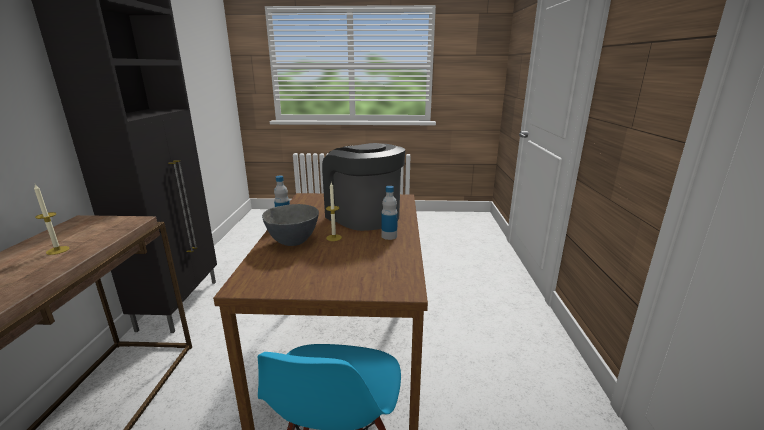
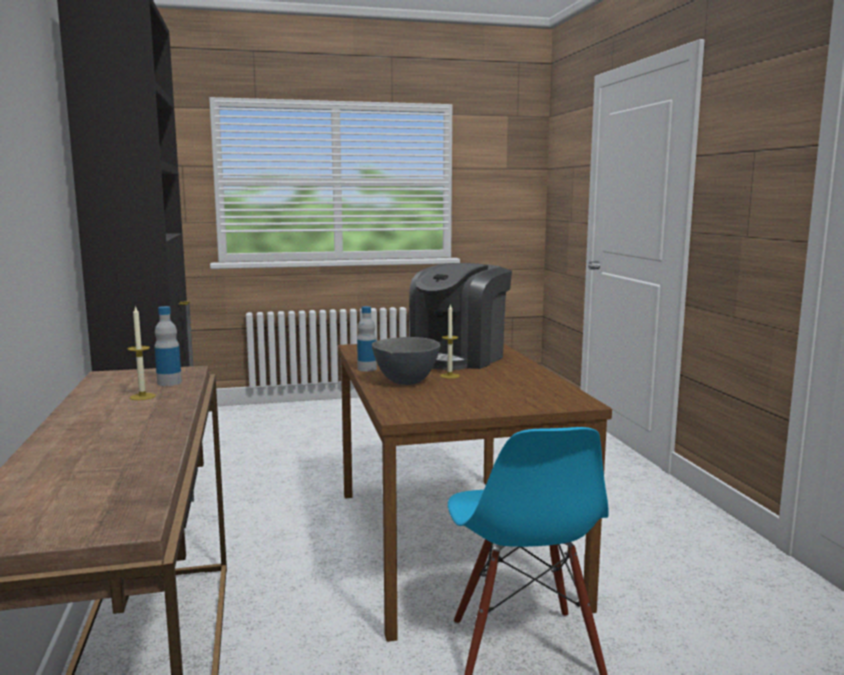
camera: 15 degrees left, 10 degrees down
(363, 216) = (458, 358): coffee machine -> coffee machine turned 90 degrees counterclockwise
(389, 236) = (512, 370): bottle -> bottle (169, 383)

